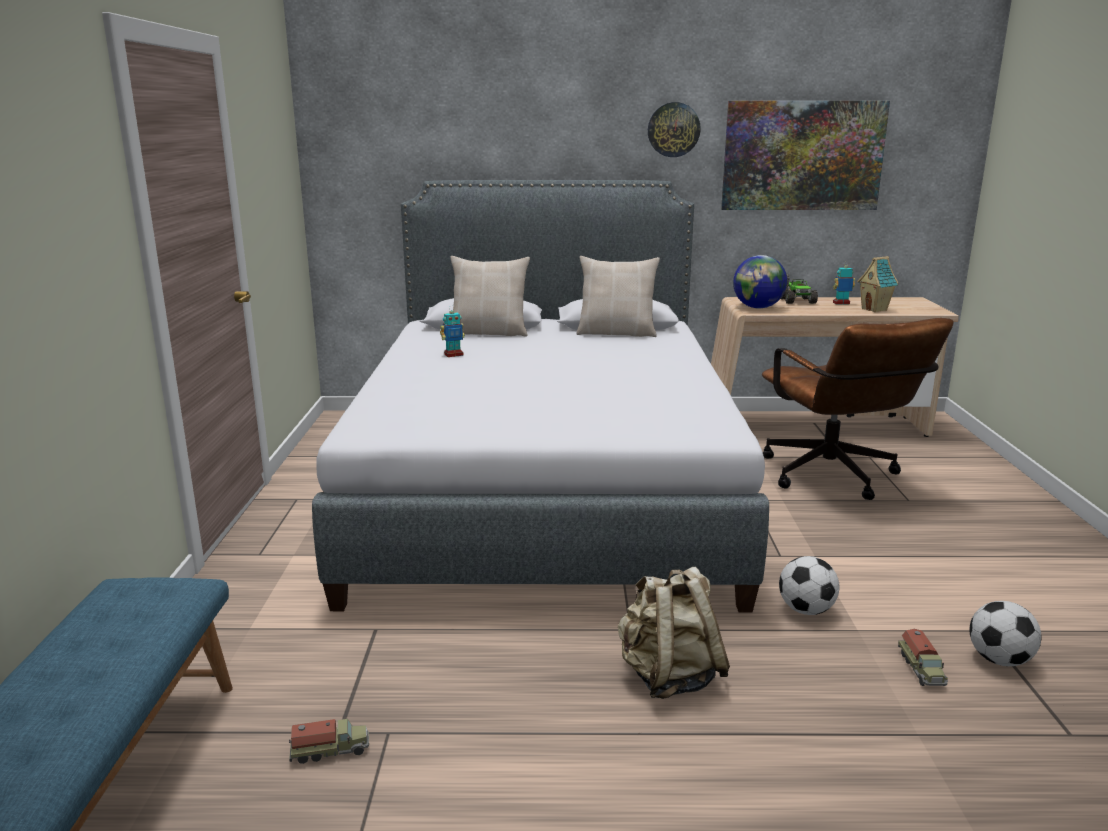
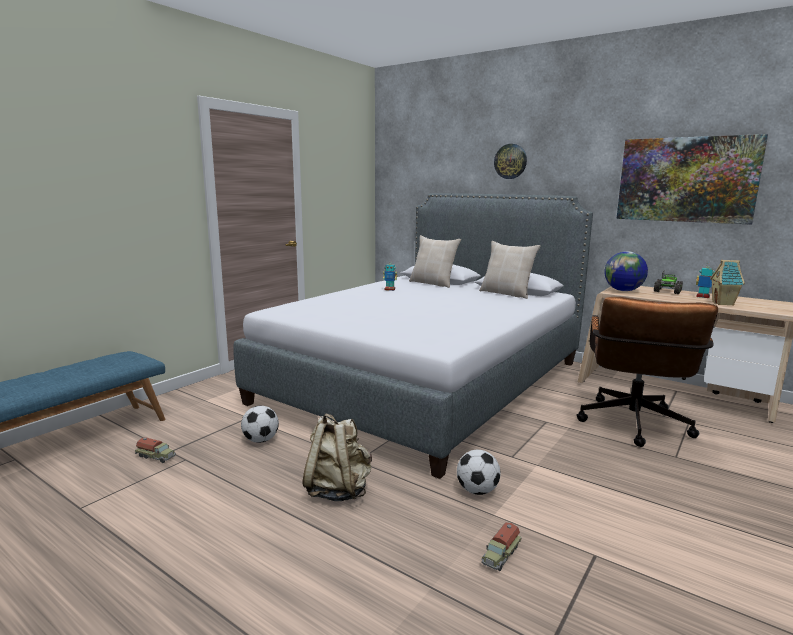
camera: 35 degrees right, 5 degrees down
(673, 129) = (584, 161): wall clock -> wall clock (510, 161)
(999, 660) = (574, 577): football -> football (261, 440)

